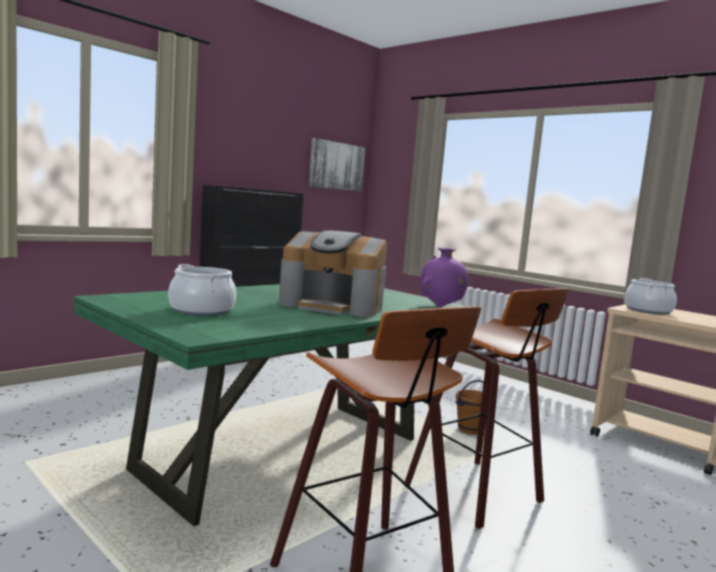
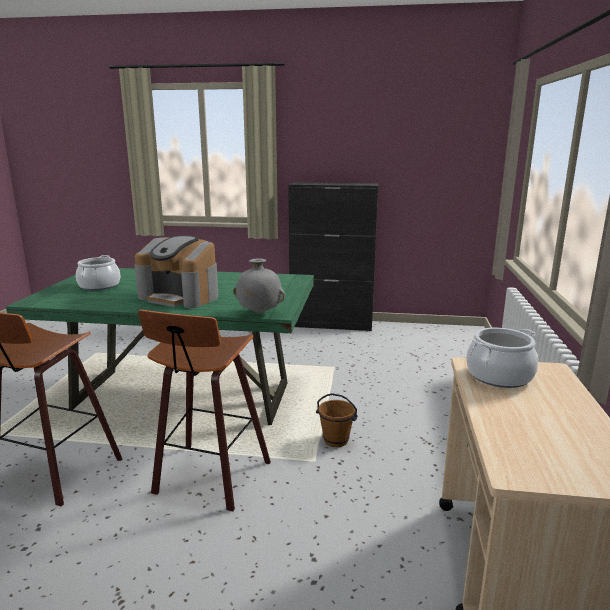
camera: 55 degrees right, 10 degrees up
(333, 306) = (180, 296): coffee machine -> coffee machine turned 45 degrees counterclockwise
(336, 166) = (449, 151): picture -> none
(440, 307) = (259, 313): purple vase -> grey vase

